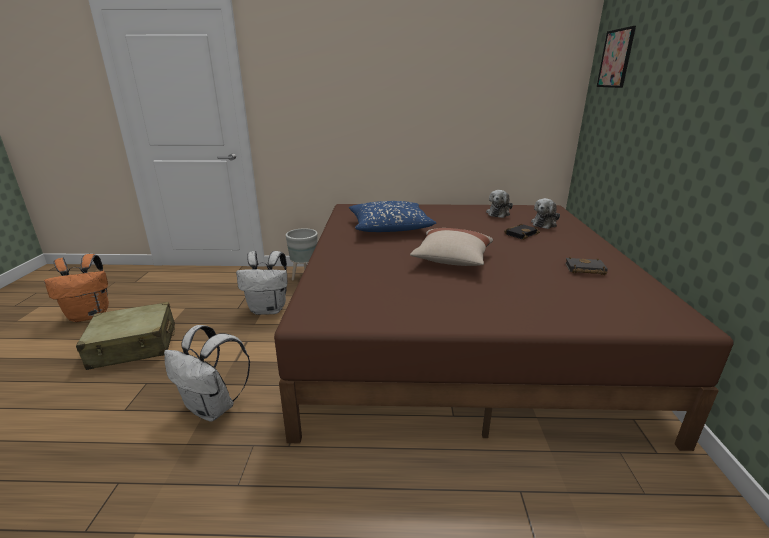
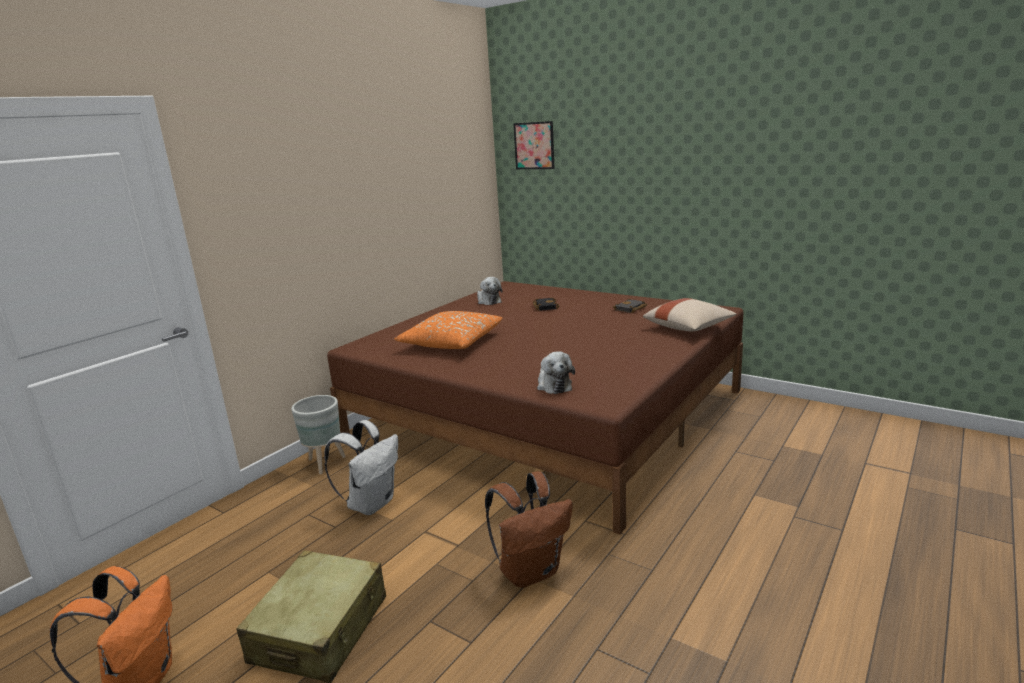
camera: 55 degrees left, 5 degrees down
(213, 408) = (531, 571): white backpack -> brown backpack
(390, 227) = (452, 342): blue pillow -> orange pillow
(451, 260) = (563, 338): beige pillow -> beige pillow (689, 328)
(544, 224) = (536, 295): plush toy -> plush toy (553, 385)

